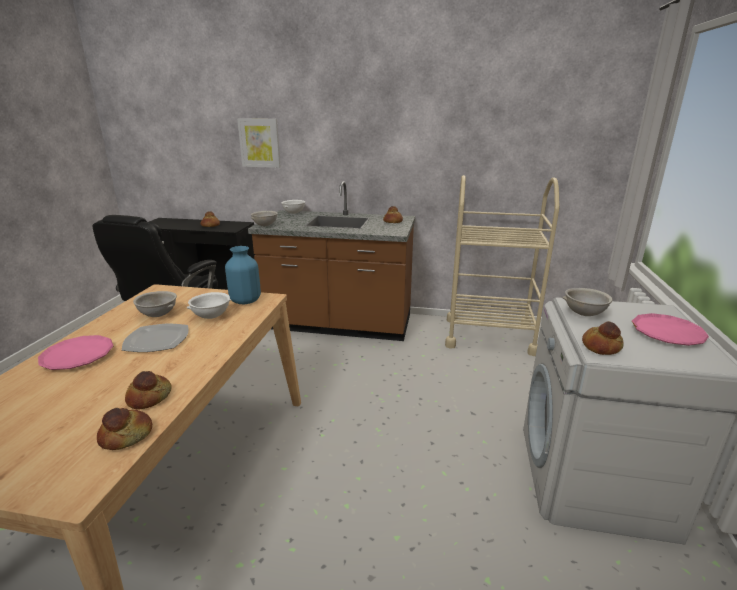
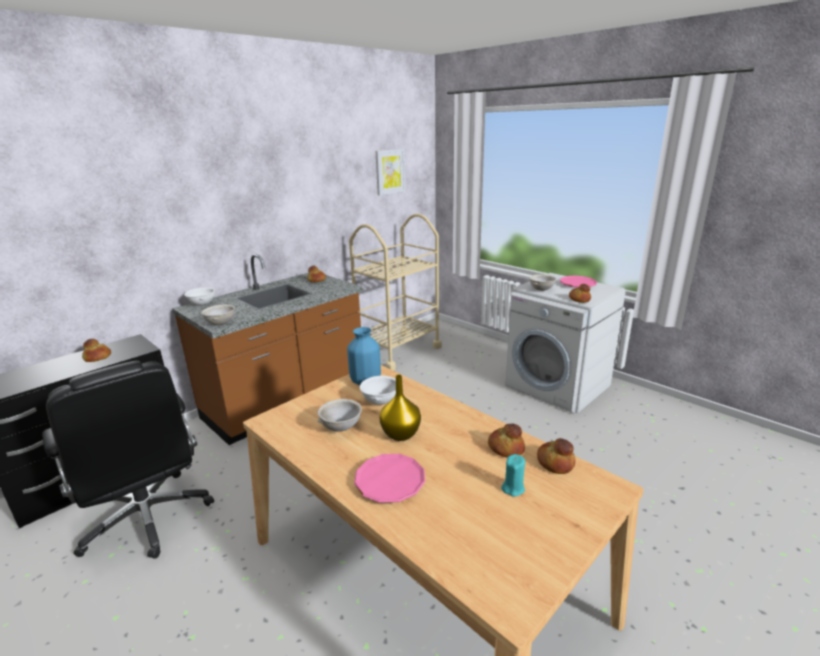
camera: 55 degrees left, 0 degrees up
(71, 419) = (513, 488): none -> turquoise candle
(157, 340) = (401, 434): plate -> yellow vase
(259, 143) = (131, 231): picture -> picture (390, 171)

